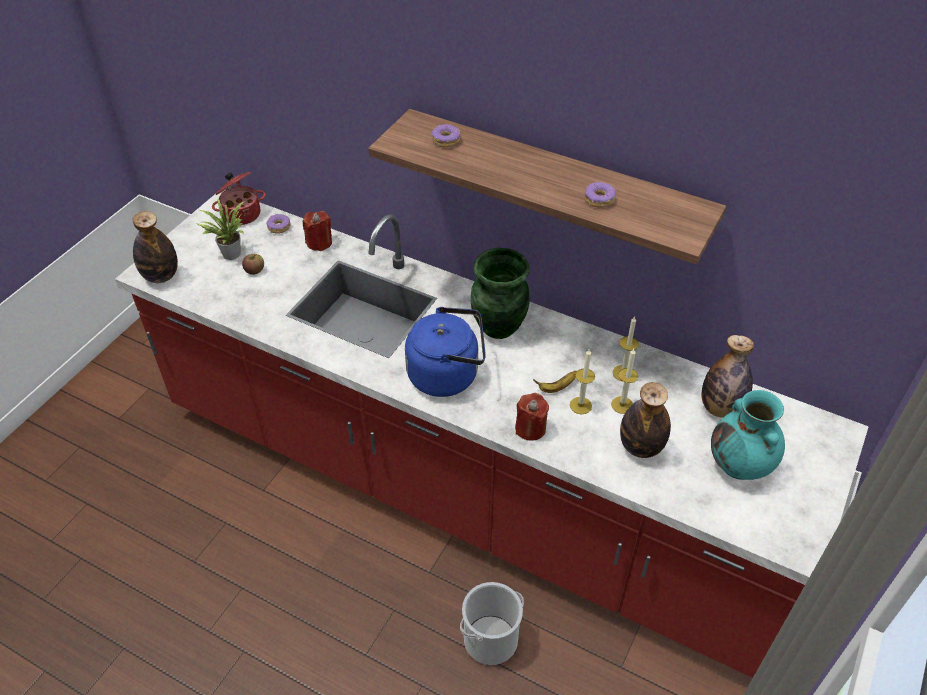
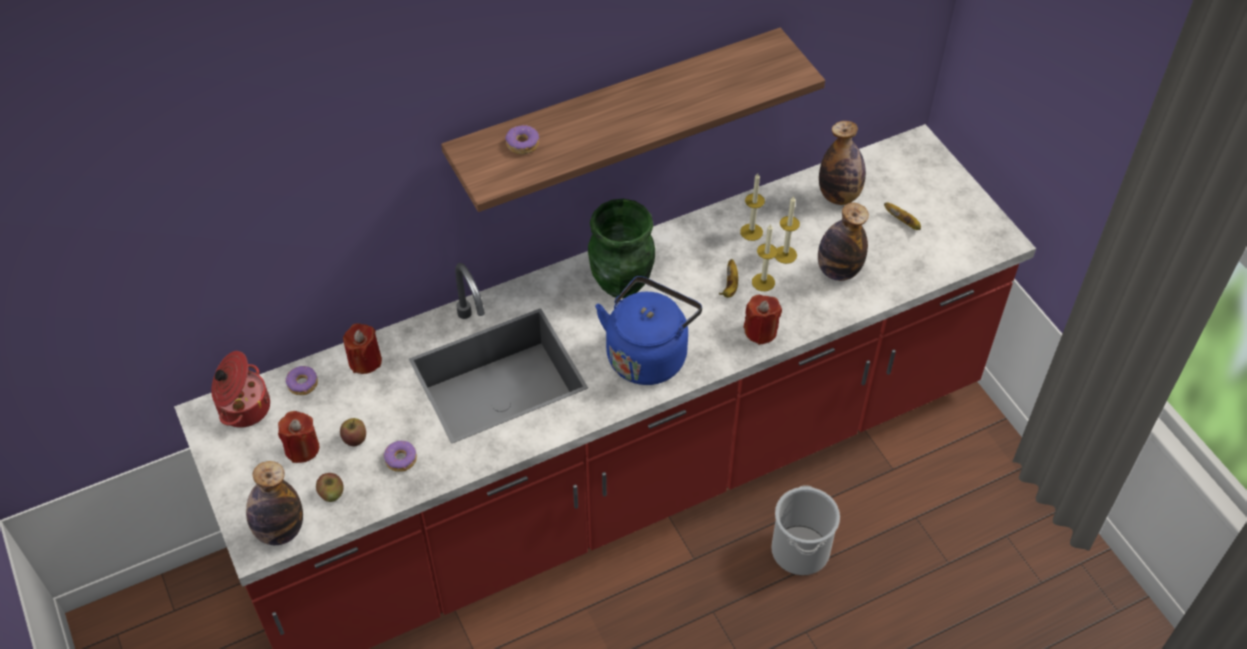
camera: 55 degrees left, 5 degrees up
(204, 283) = (331, 493): none -> apple
(229, 253) = (302, 448): potted plant -> red candle
(599, 200) = (705, 94): donut -> donut (401, 459)
(740, 465) = (903, 222): turquoise vase -> banana

